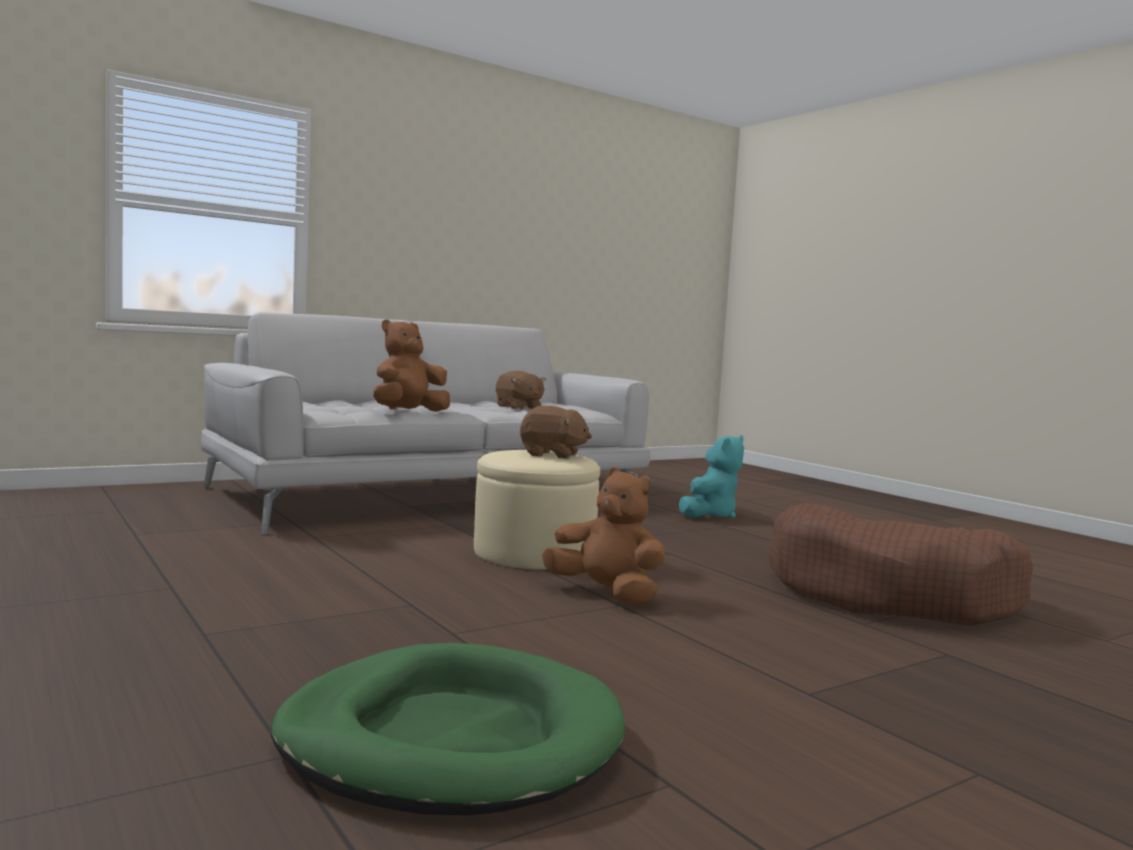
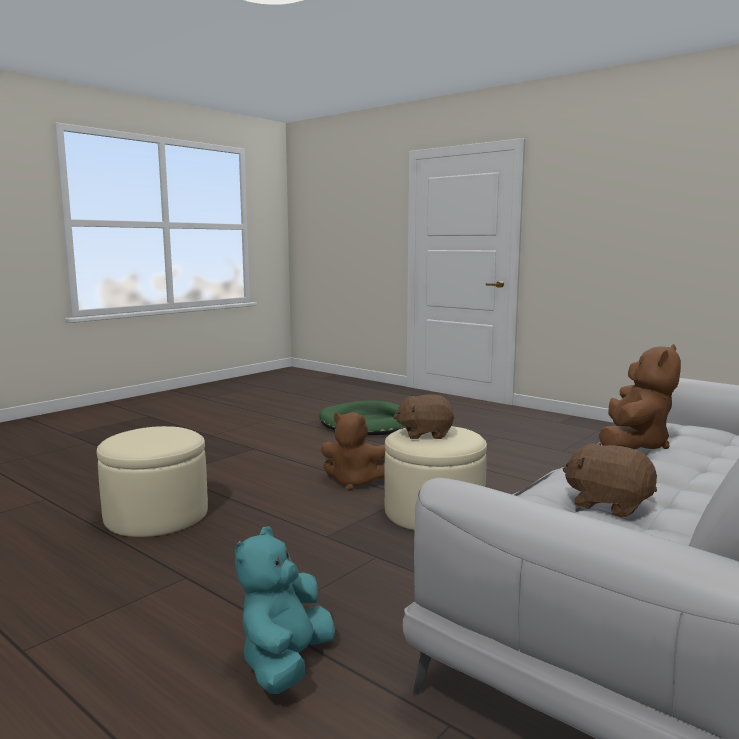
camera: 165 degrees right, 5 degrees up
(890, 596) = (156, 515): brown dog bed -> beige ottoman

